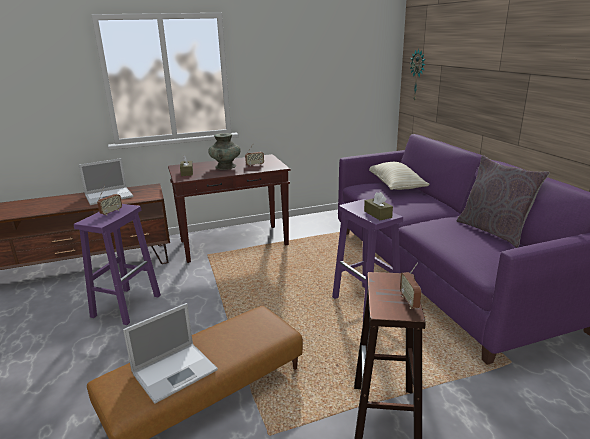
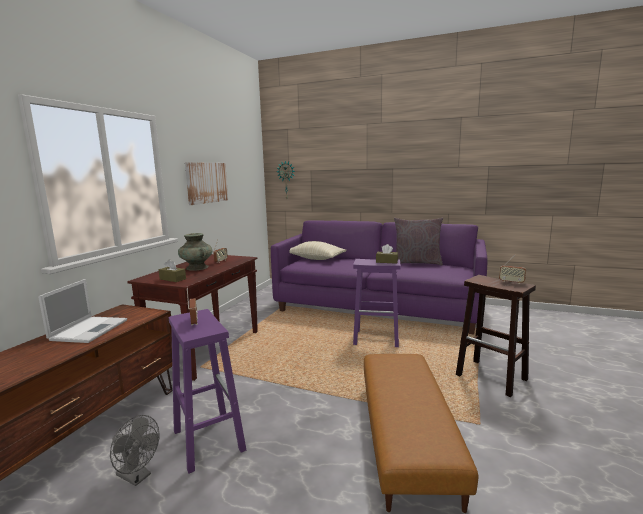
camera: 50 degrees left, 10 degrees down
(77, 303) = (137, 476): none -> grey fan
(176, 371) = (421, 412): laptop -> none
(291, 78) = (206, 182): none -> picture

